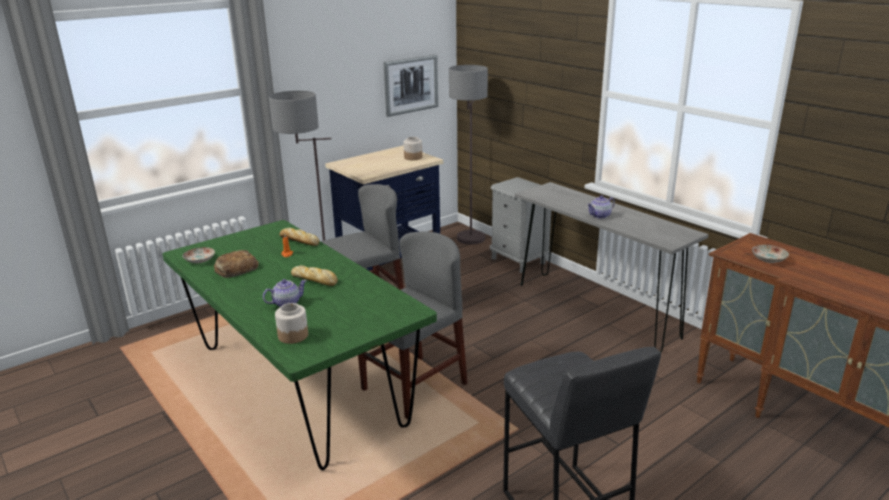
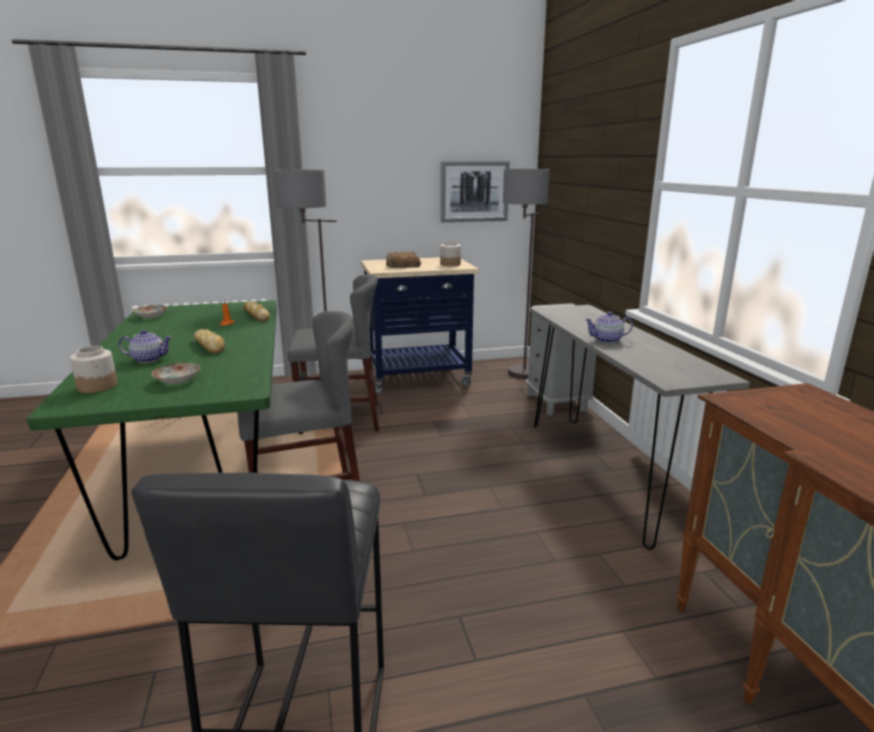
camera: 25 degrees right, 5 degrees down
(235, 269) = (164, 327): bread -> bread (402, 265)
(768, 259) = (801, 420): plate -> plate (177, 380)

